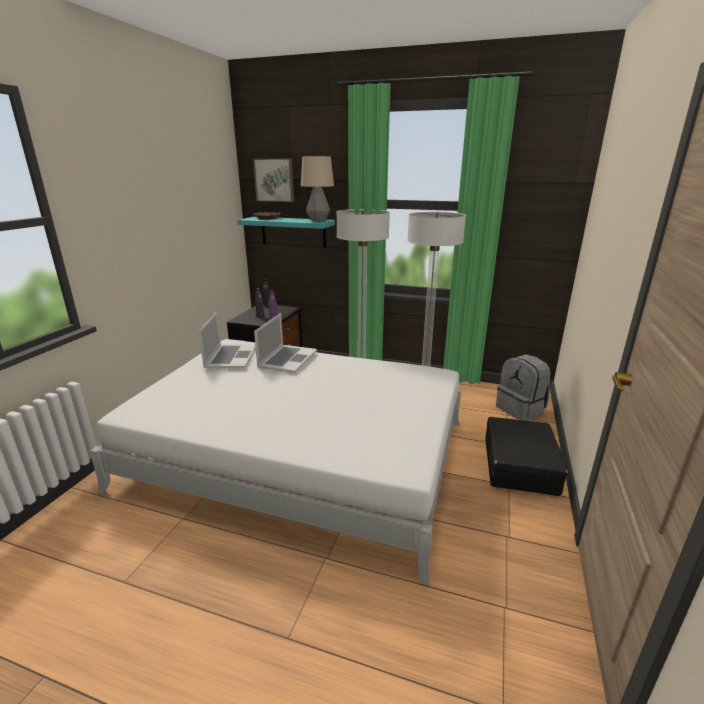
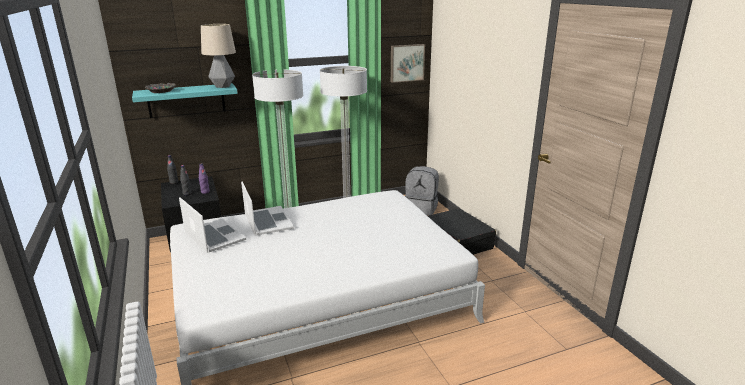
camera: 40 degrees left, 0 degrees up
(274, 180) = (158, 49): picture -> picture (406, 63)

